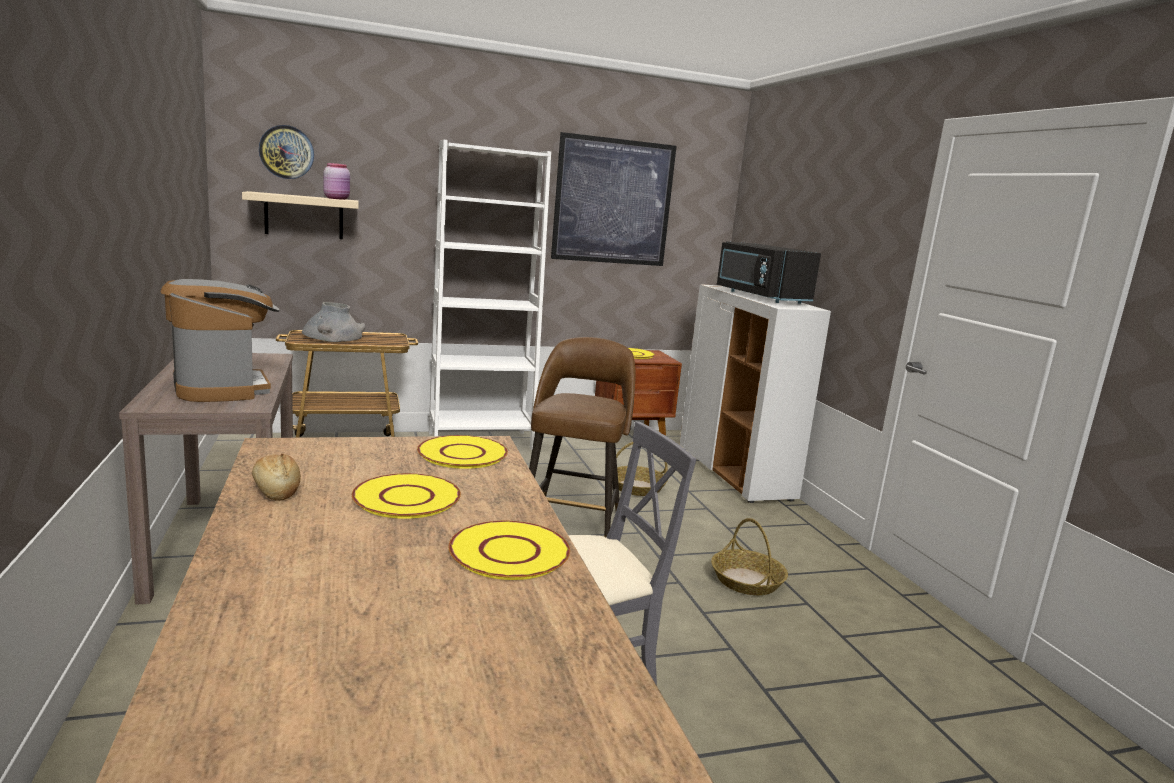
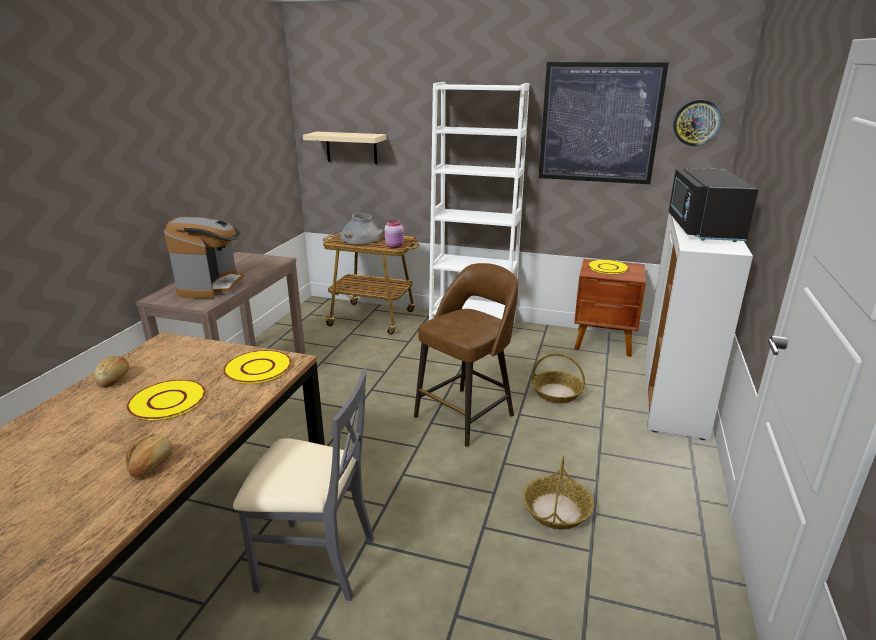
camera: 35 degrees right, 10 degrees up
(286, 152) = (338, 101): wall clock -> wall clock (696, 123)
(337, 199) = (366, 135): pink jar -> pink jar (395, 246)
(510, 552) = (151, 464): yellow plate -> bread

